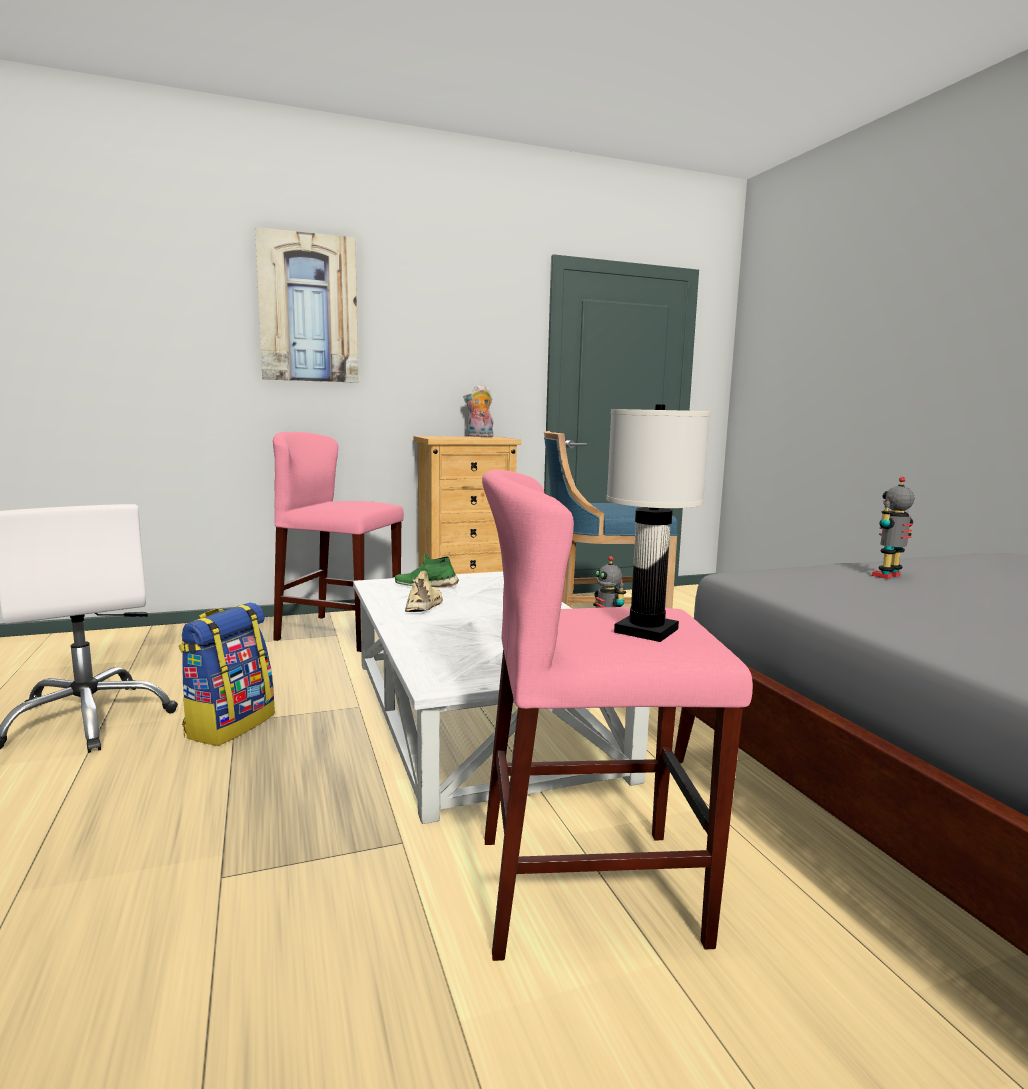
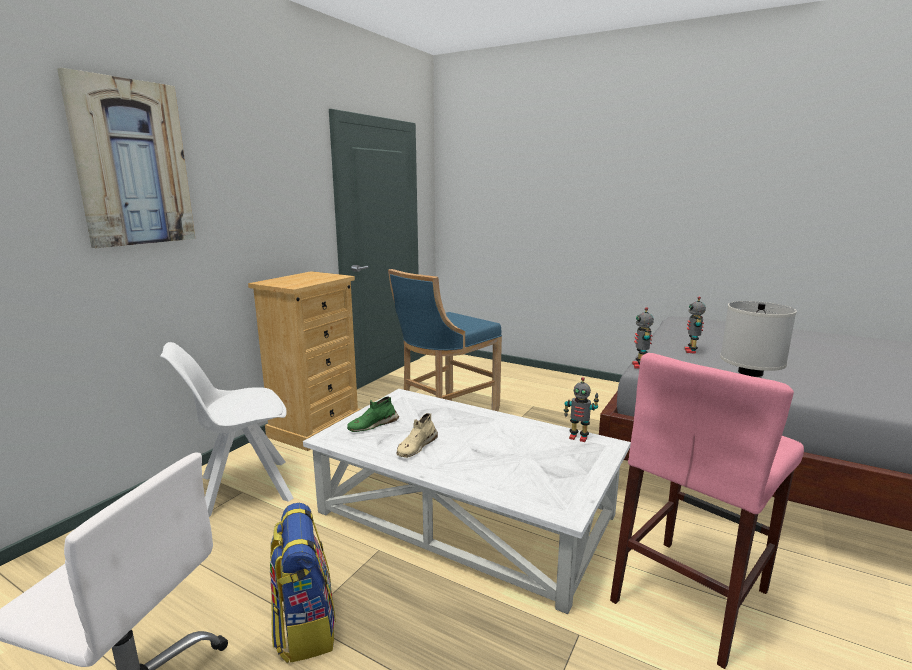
camera: 40 degrees left, 5 degrees up
(339, 633) = (242, 489): pink stool -> white chair
(425, 607) = (416, 447): beige shoe -> beige shoe turned 120 degrees counterclockwise
(479, 436) = (304, 275): plush toy -> none
(744, 570) = (639, 366): none -> toy robot

